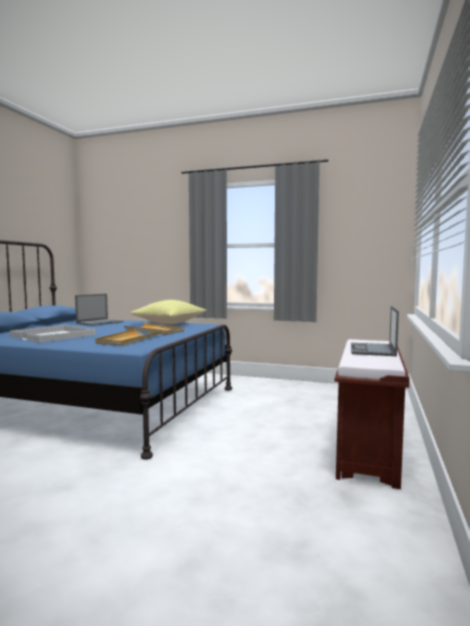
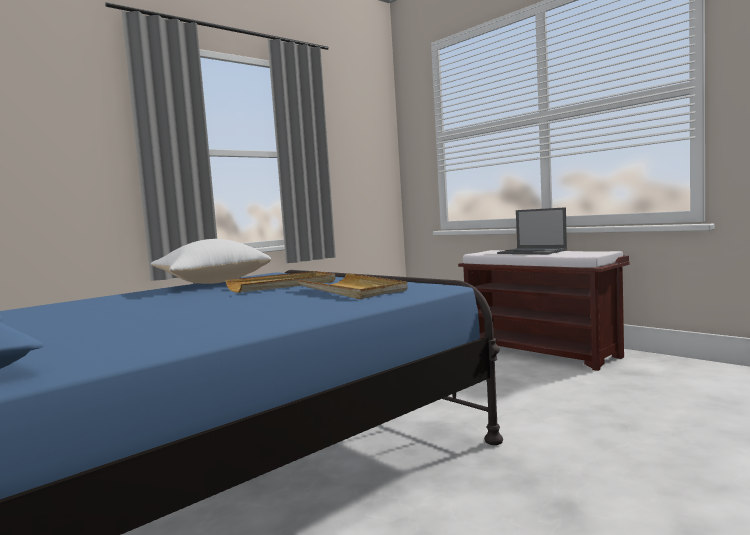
camera: 60 degrees left, 0 degrees up
(54, 335) = (192, 320): white tray -> none
(100, 322) = (75, 307): laptop -> none
(169, 323) = (210, 283): yellow pillow -> white pillow

